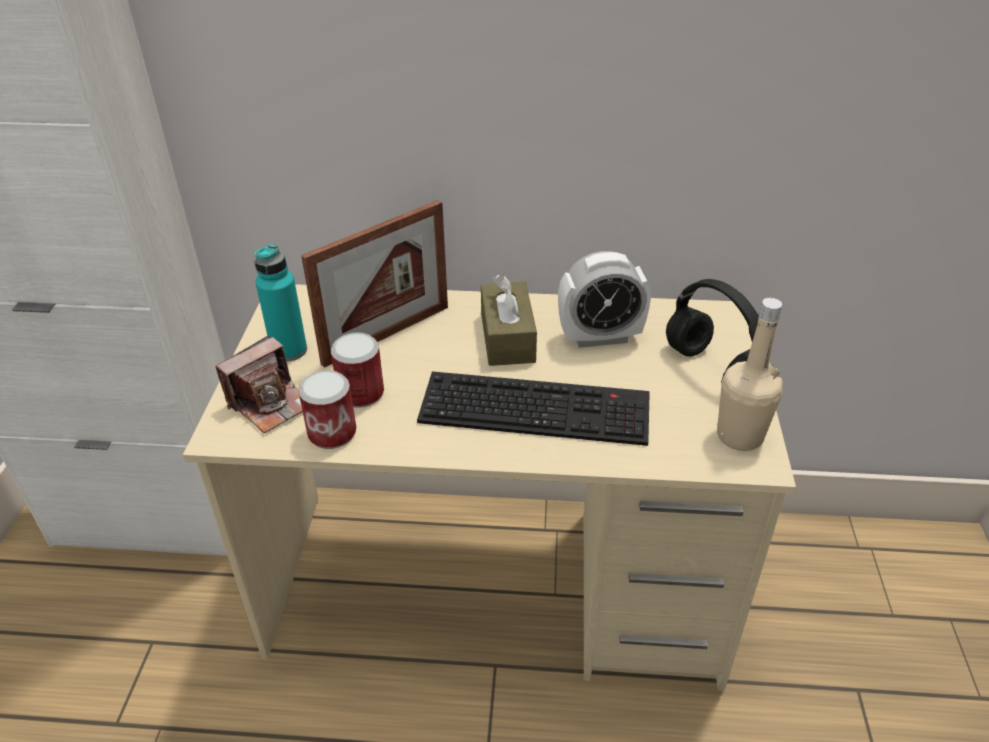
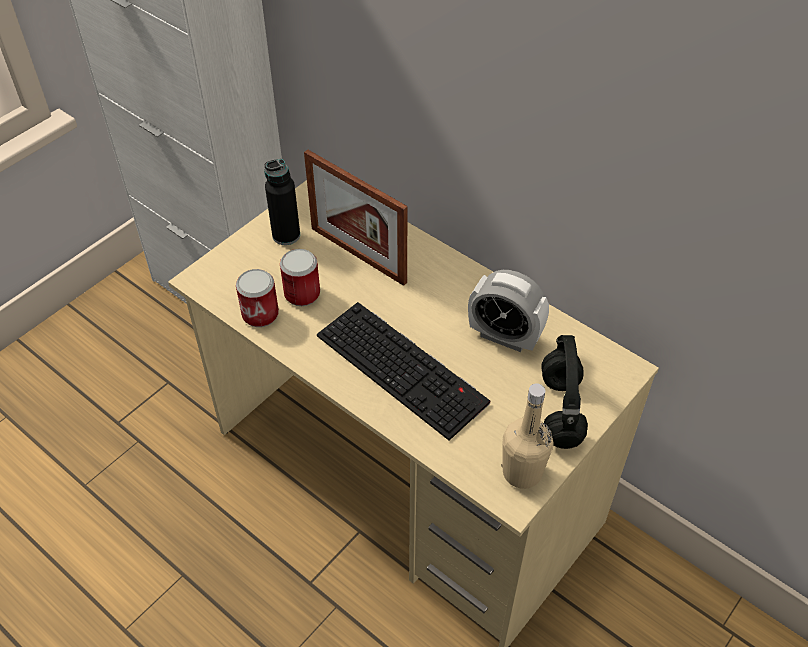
camera: 35 degrees right, 10 degrees up
(271, 403) = (243, 272): camera -> none
(289, 350) = (286, 235): turquoise bottle -> black bottle
(387, 335) = (358, 255): picture frame -> picture frame turned 45 degrees clockwise
(507, 337) = (437, 301): brown tissue box -> none

